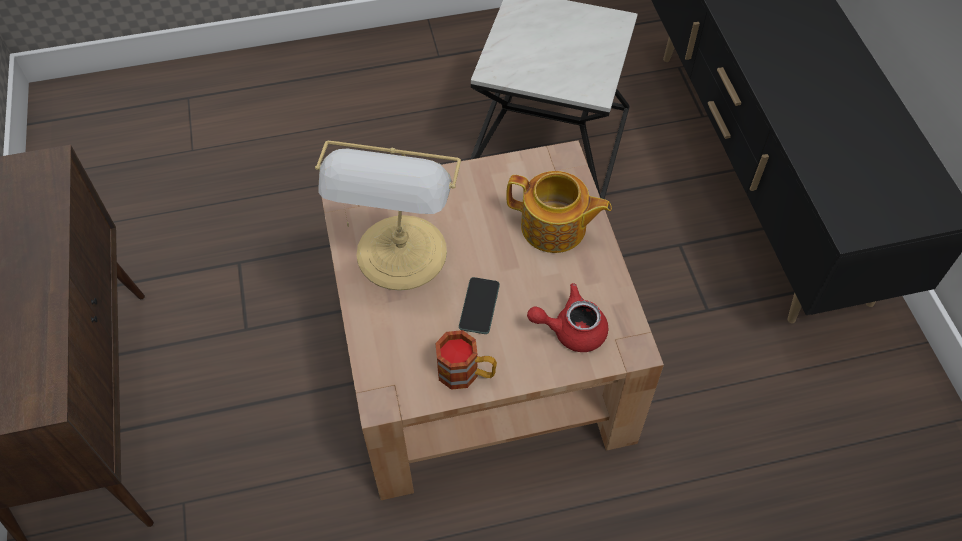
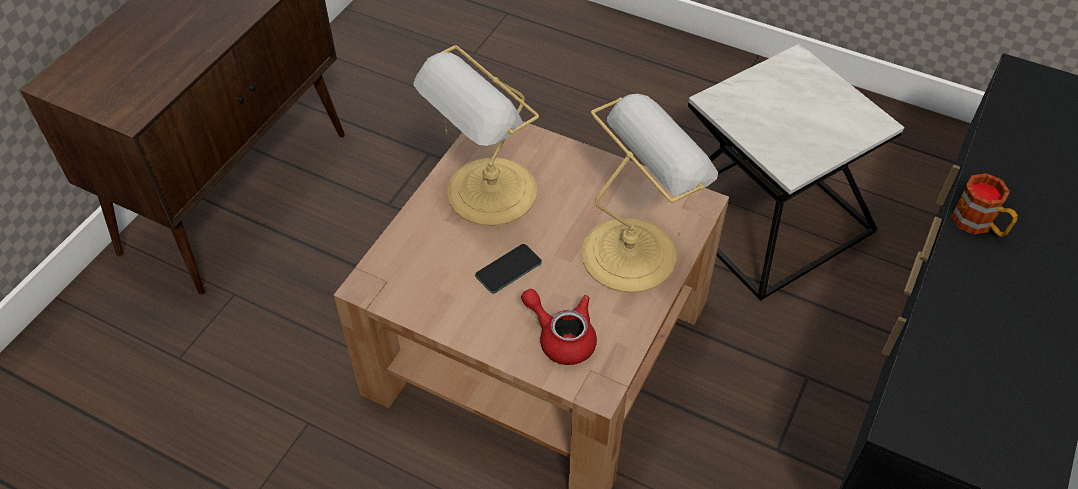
camera: 40 degrees right, 5 degrees down
(466, 373) = (446, 311): mug -> mug (979, 224)
(554, 228) = (633, 251): teapot -> table lamp

